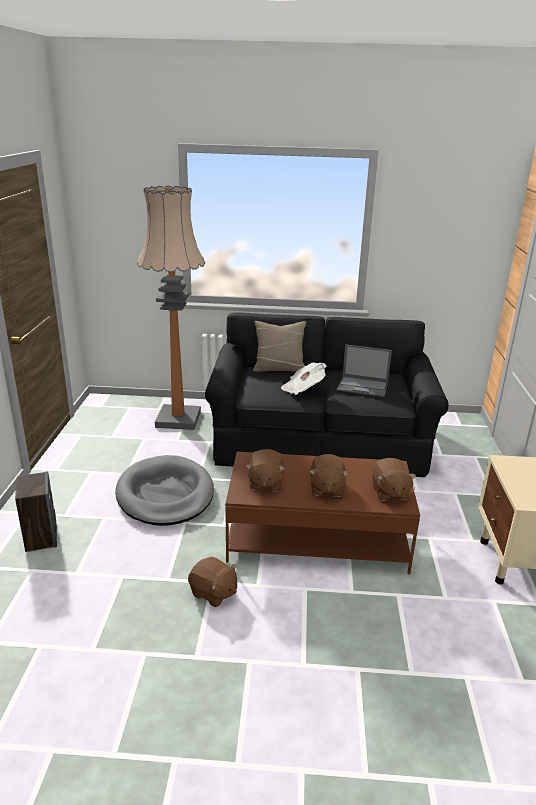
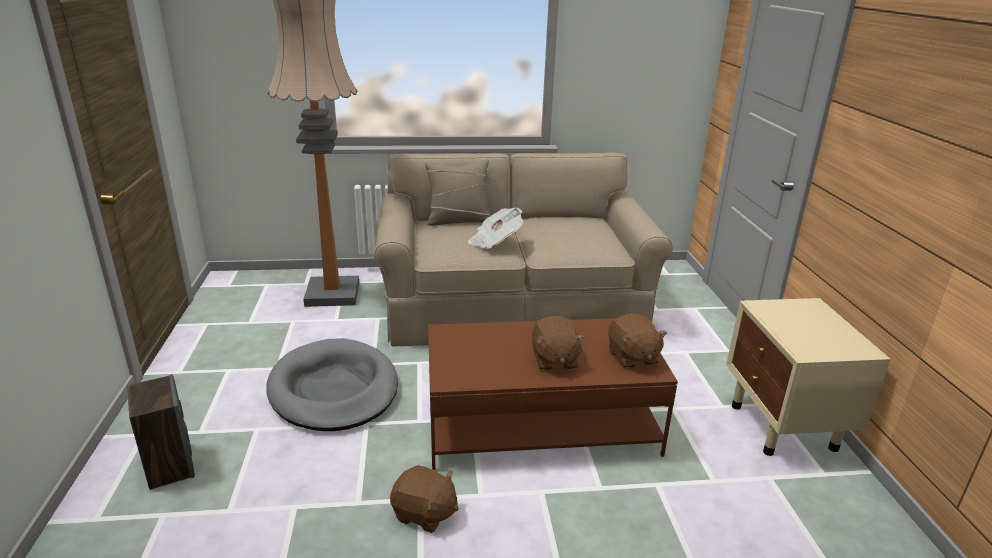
camera: 10 degrees left, 0 degrees up
(265, 483) = (475, 361): brown plush toy -> none
(320, 440) = (513, 305): black sofa -> beige sofa
(363, 386) = (566, 234): laptop -> none

